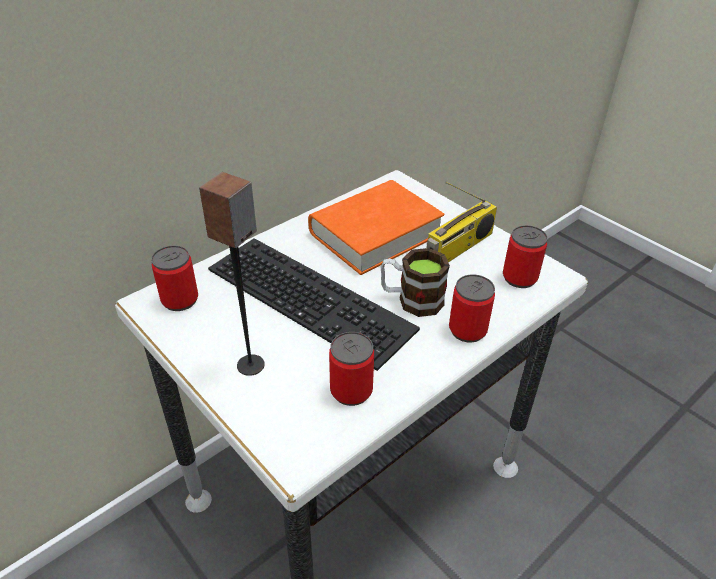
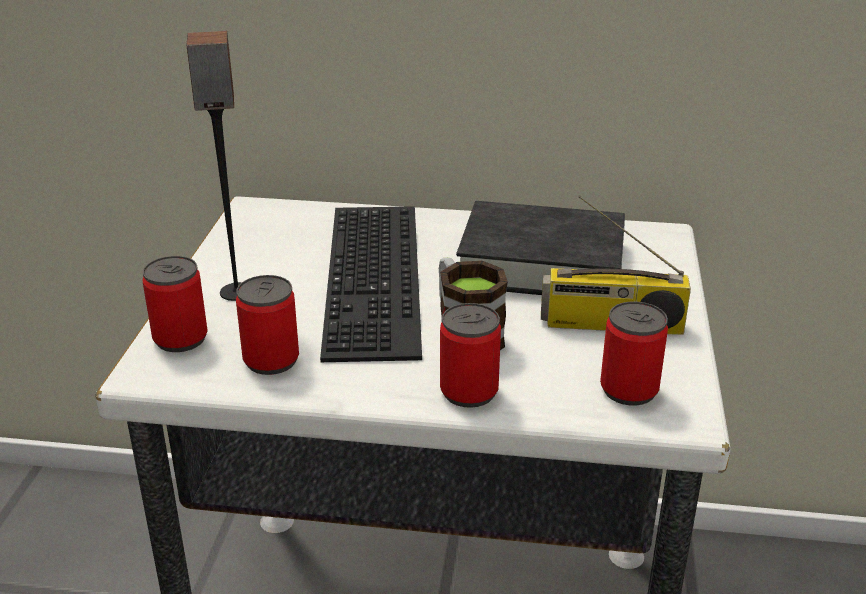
camera: 50 degrees right, 10 degrees down
(180, 300) = (275, 219): can -> can (180, 339)
(375, 233) = (541, 263): orange book -> black book

